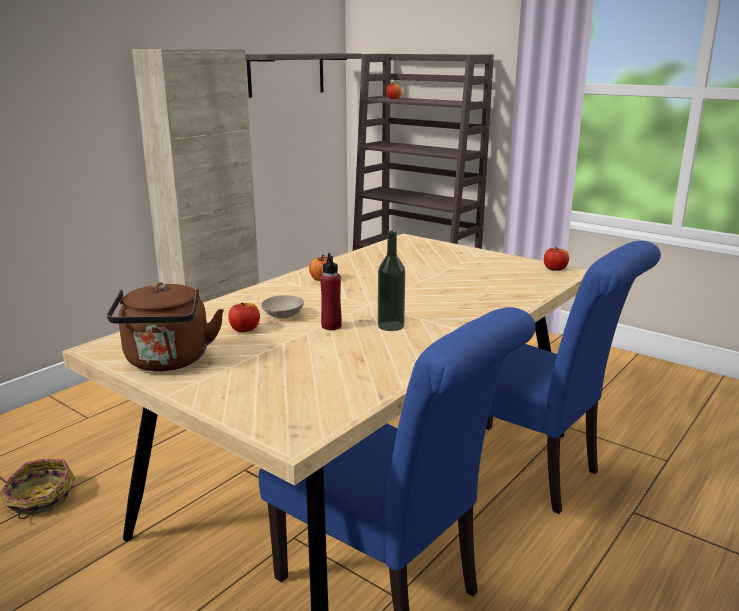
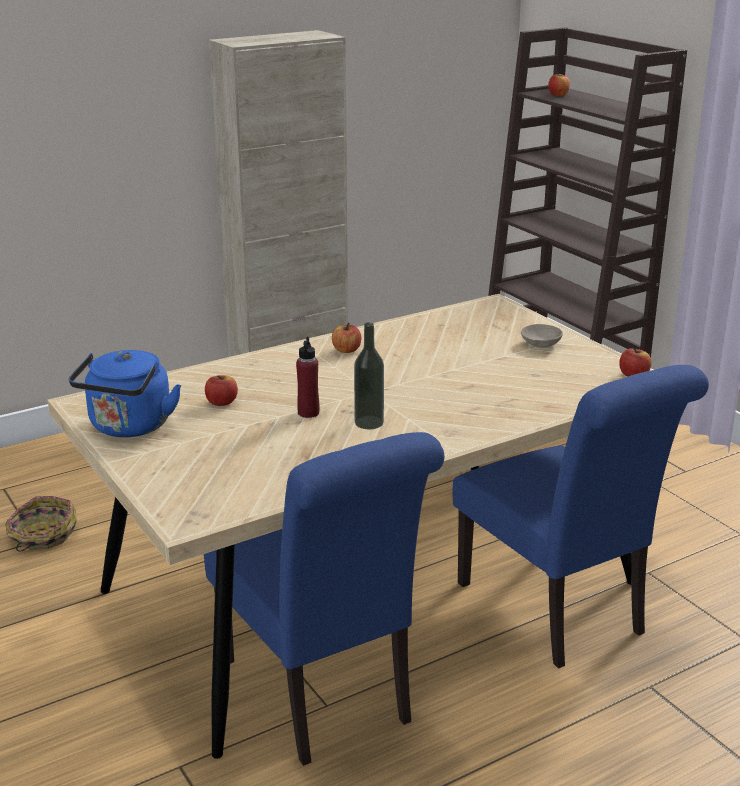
camera: 20 degrees right, 5 degrees up
(167, 362) = (129, 427): brown kettle -> blue kettle
(284, 314) = (272, 391): beige bowl -> beige bowl (542, 344)
(286, 74) = (422, 52): shelf -> none

